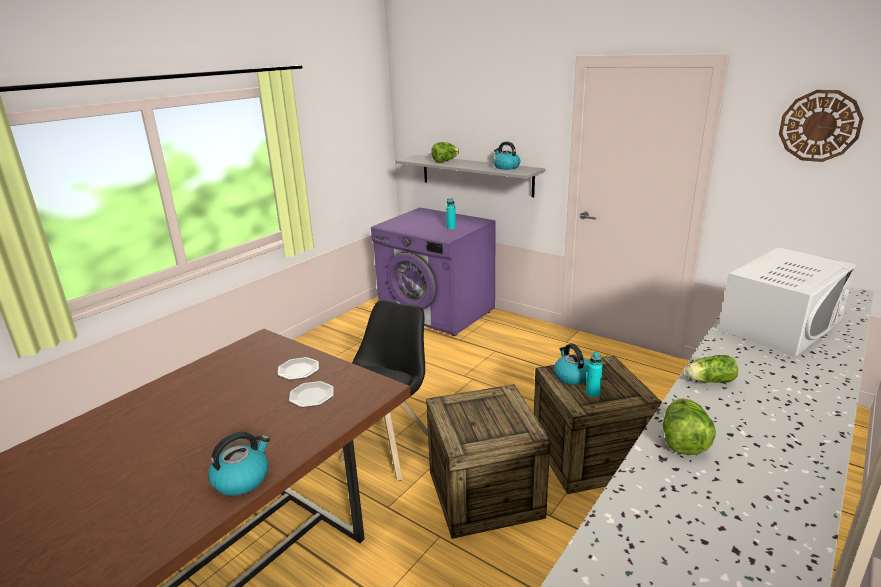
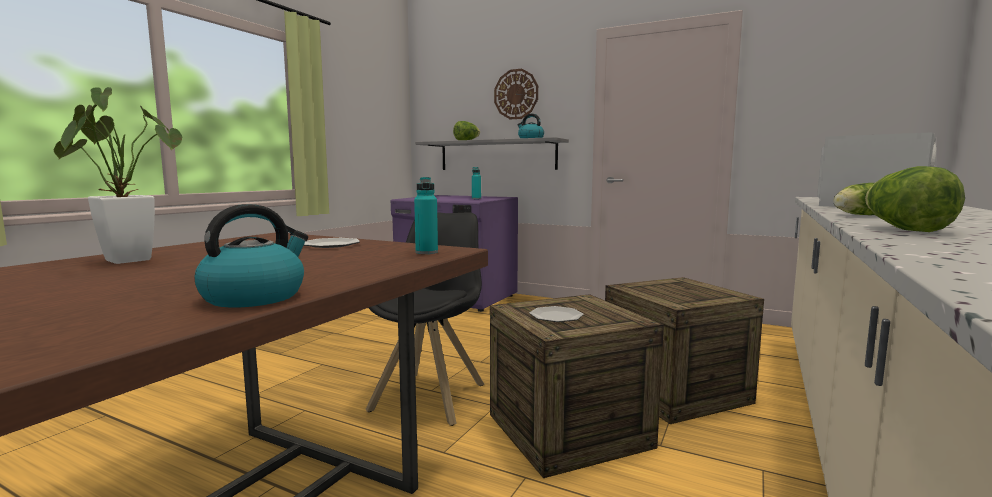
camera: 10 degrees left, 15 degrees down
(164, 397) = (126, 259): none -> potted plant
(312, 396) = (356, 254): plate -> plate (556, 316)
(571, 376) = (650, 288): kettle -> none
(592, 394) = (684, 296): turquoise bottle -> turquoise bottle (426, 252)
(819, 126) = (835, 64): wall clock -> wall clock (516, 94)

